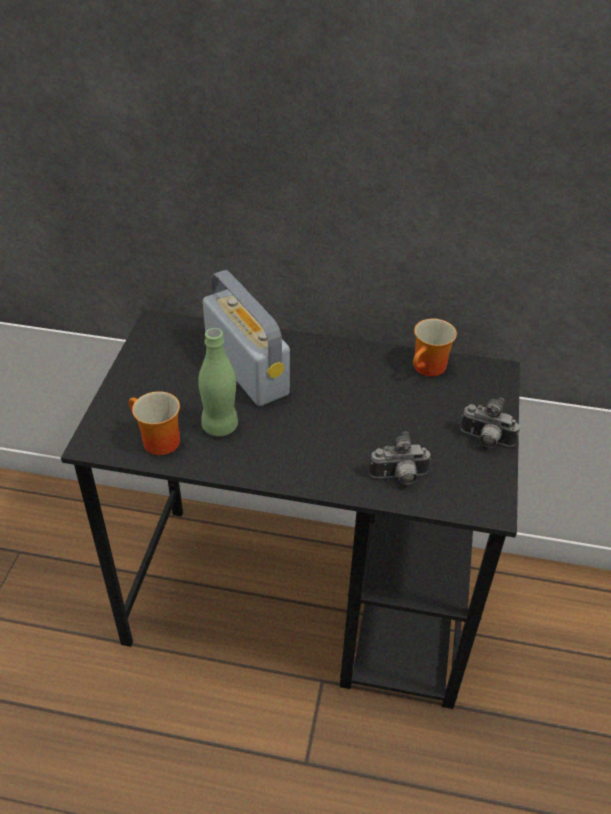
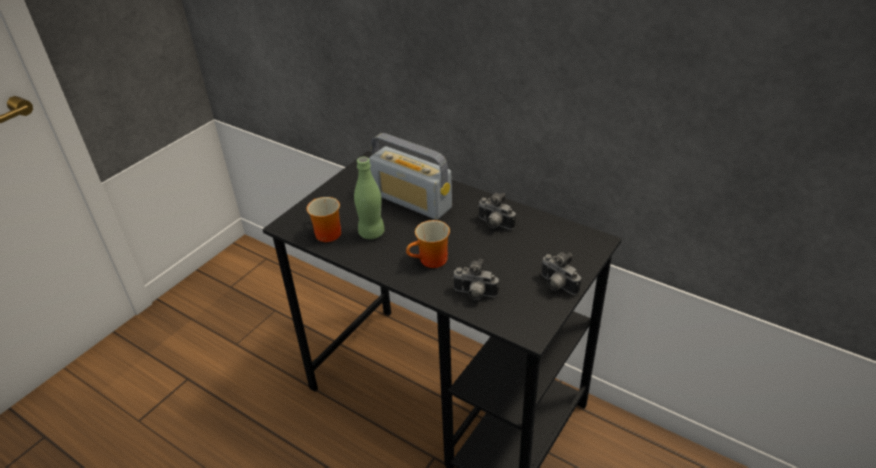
camera: 25 degrees right, 5 degrees down
(246, 369) = (412, 201): radio -> radio turned 135 degrees clockwise
(368, 378) = (494, 225): none -> camera
(429, 369) = (545, 228): mug -> mug (431, 261)

